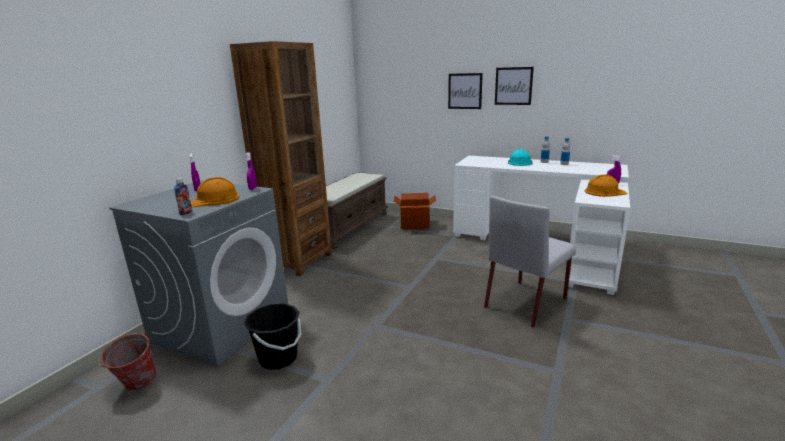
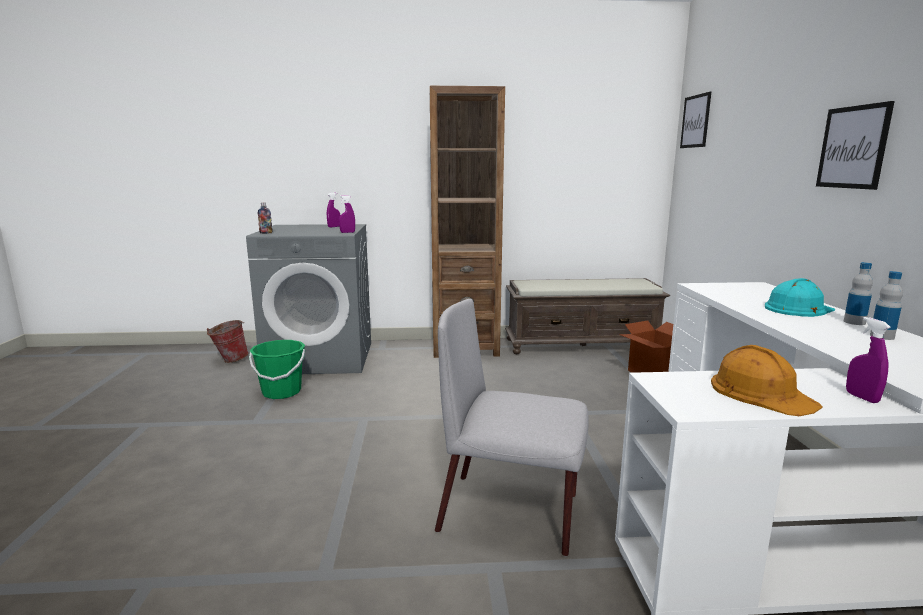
camera: 60 degrees right, 5 degrees down
(214, 200) = (304, 232): orange hard hat -> none
(278, 358) = (281, 392): black bucket -> green bucket
(465, 91) = (781, 159): picture -> picture (695, 121)

